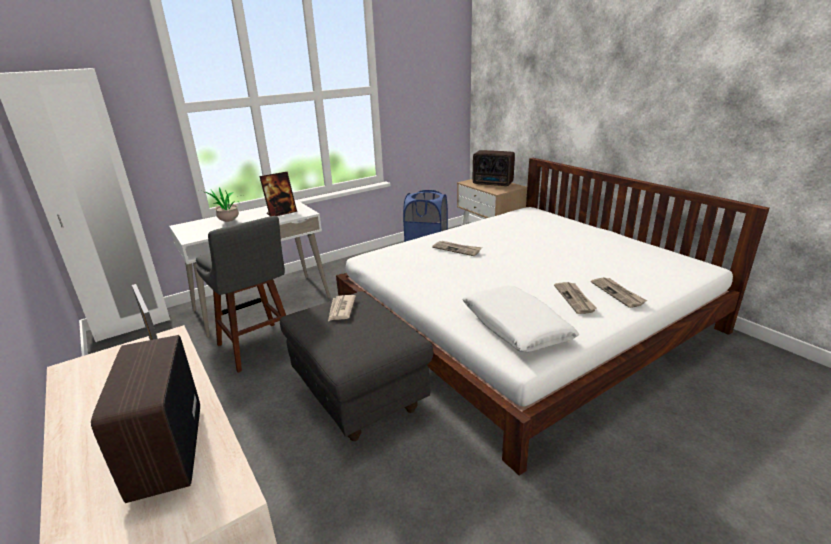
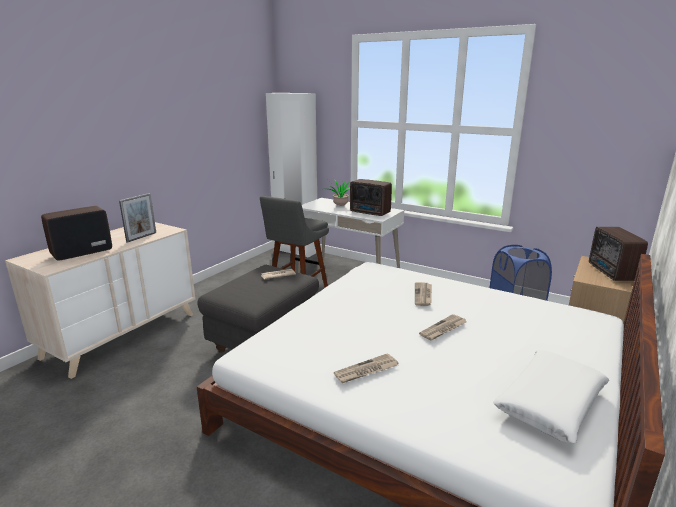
camera: 65 degrees right, 5 degrees down
(281, 213) = (370, 213): picture frame -> radio
(515, 327) = (291, 345): white pillow -> white pillow (550, 403)
(618, 293) = (402, 399): newspaper -> newspaper (443, 329)

